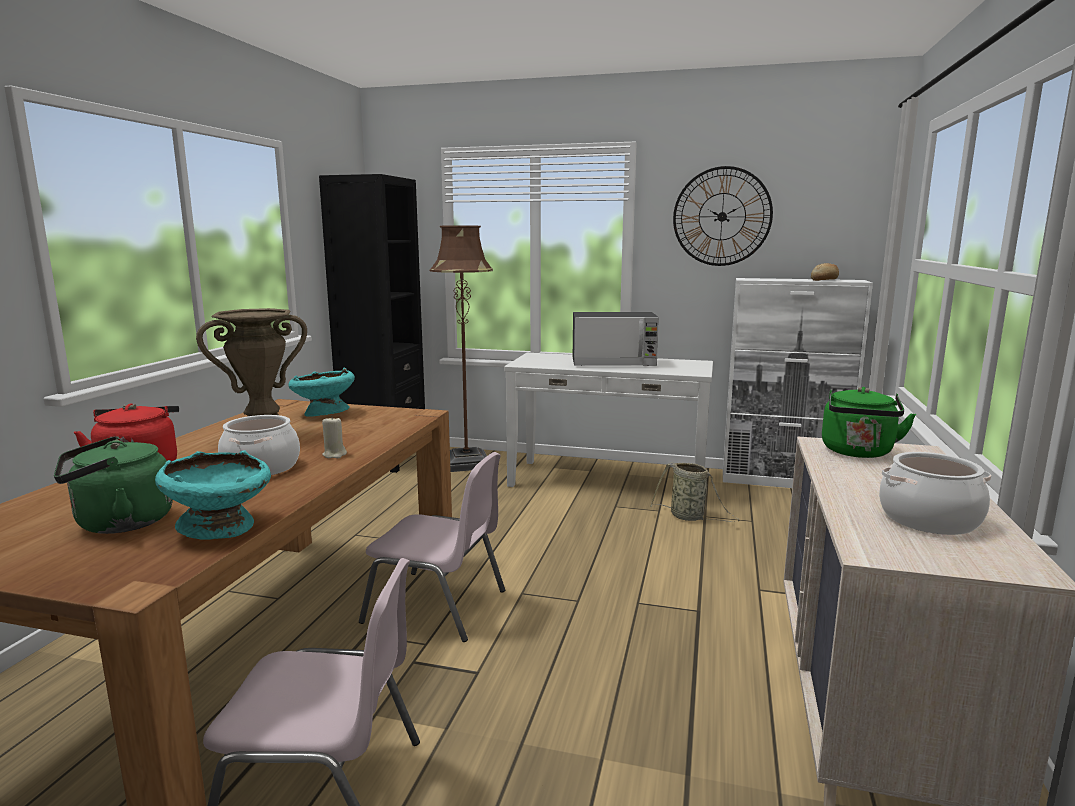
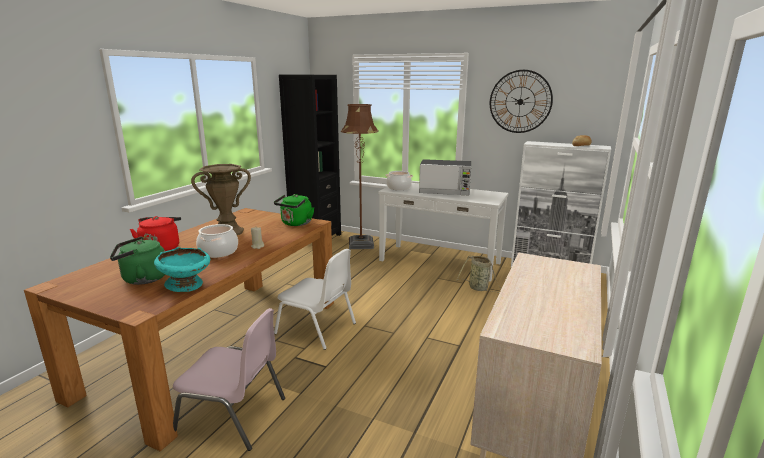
camera: 10 degrees right, 5 degrees up
(323, 414) = (264, 219): turquoise bowl -> none
(438, 606) = (317, 328): pink chair -> white chair
(858, 453) = (545, 266): green kettle -> green kettle (295, 223)
(928, 519) = (550, 313): cooking pot -> cooking pot (398, 188)

